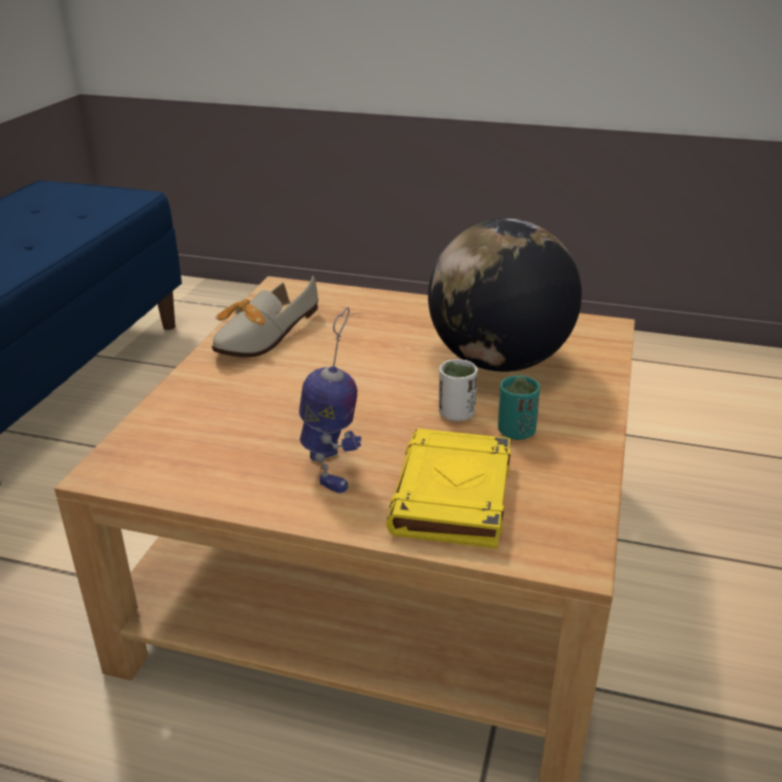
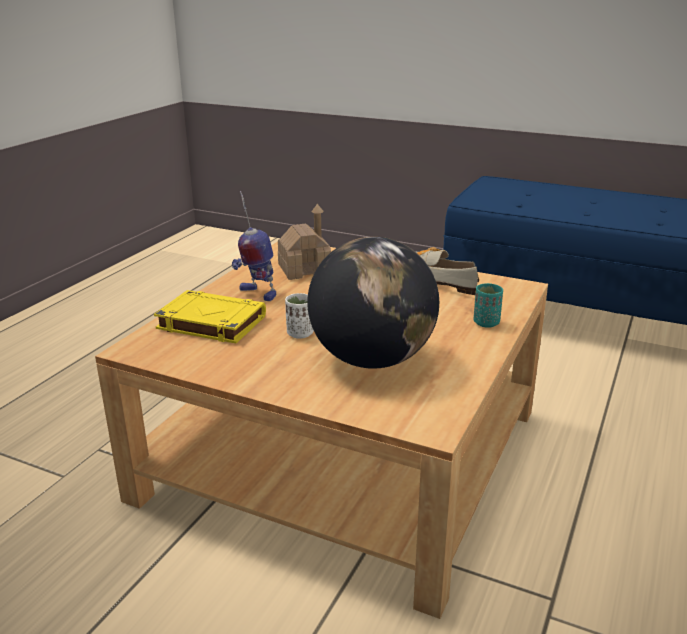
camera: 100 degrees right, 5 degrees down
(224, 439) = (304, 269): none -> toy house
(331, 470) = (257, 293): toy robot -> toy robot turned 45 degrees clockwise
(516, 432) = (266, 351): turquoise cup -> turquoise cup (486, 323)

